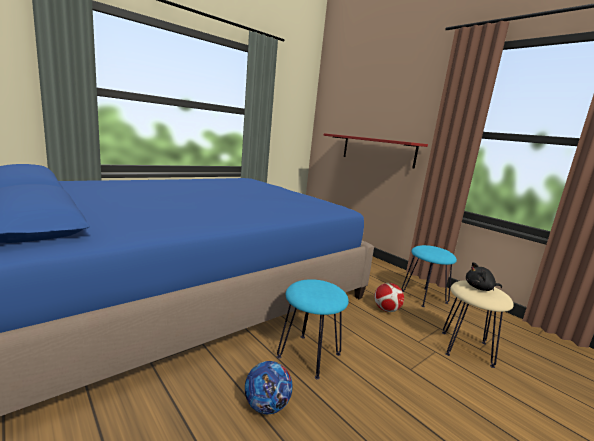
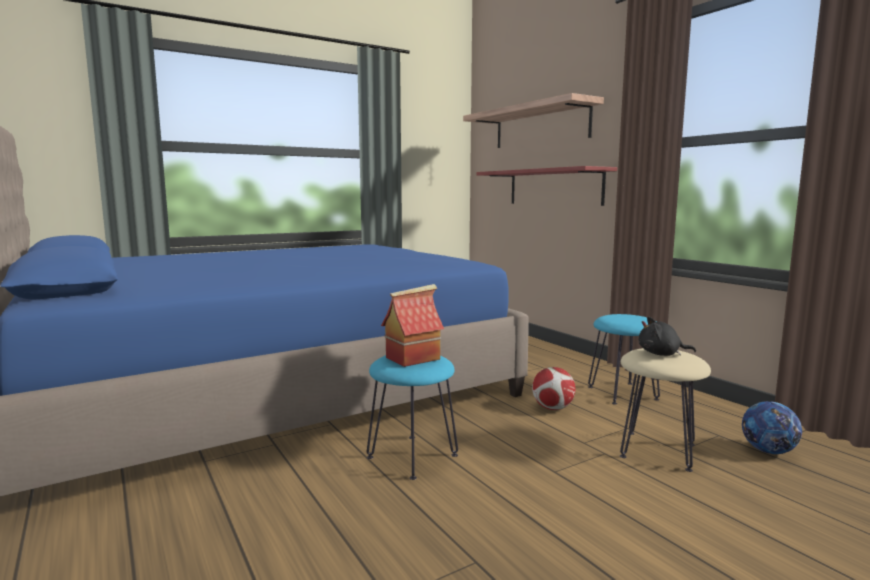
camera: 10 degrees right, 5 degrees down
(266, 406) = (333, 503): football -> football (768, 451)
(318, 288) = (413, 358): none -> toy house
(372, 107) = (540, 126): none -> shelf

